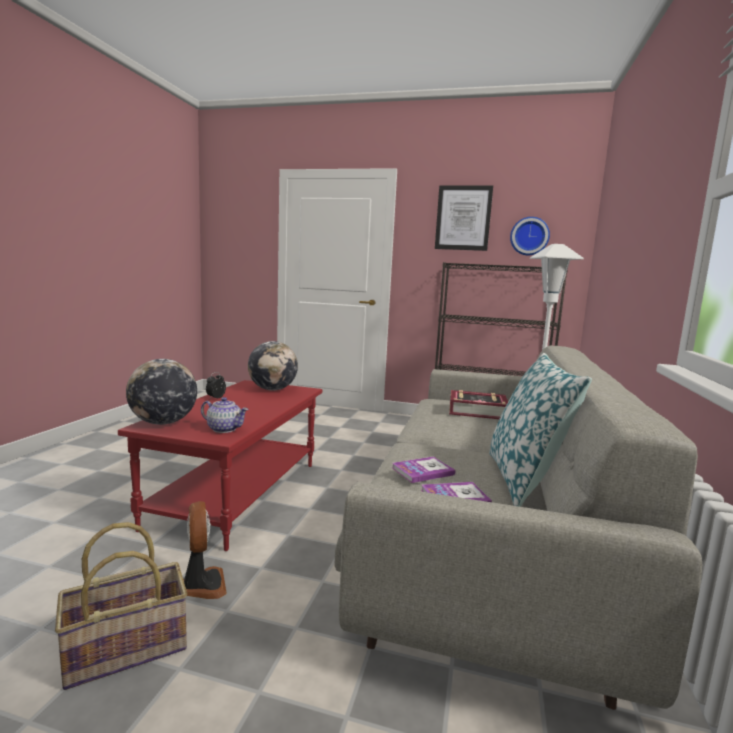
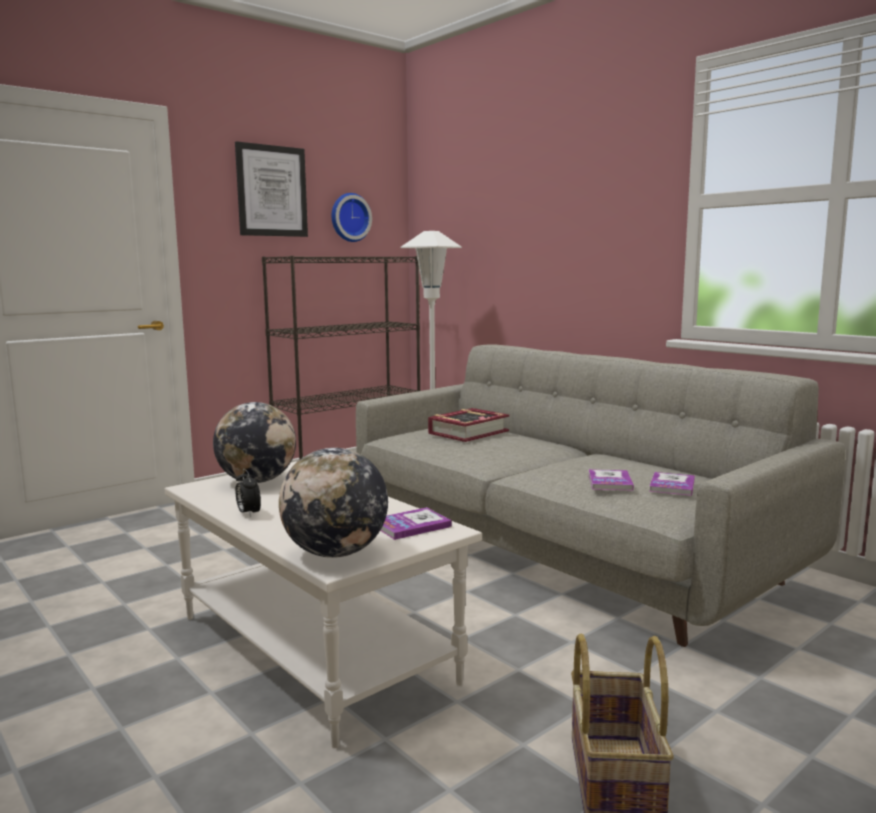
camera: 55 degrees left, 0 degrees up
(202, 585) = (524, 713): fan -> none
(224, 429) = (411, 525): teapot -> book
(239, 494) = (316, 648): red coffee table -> white coffee table
(525, 480) = (646, 462): pillow -> none

